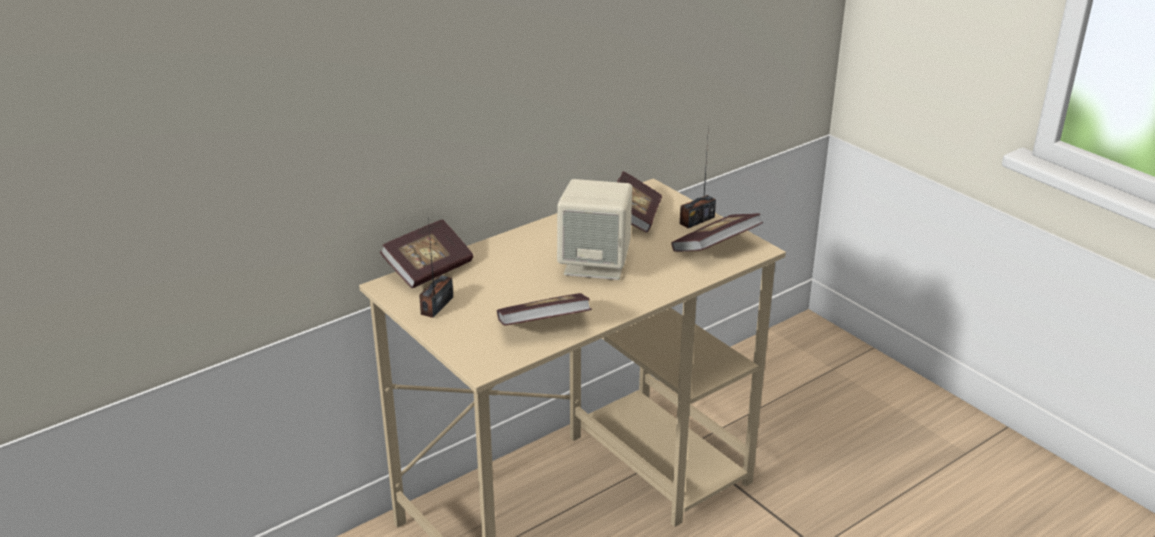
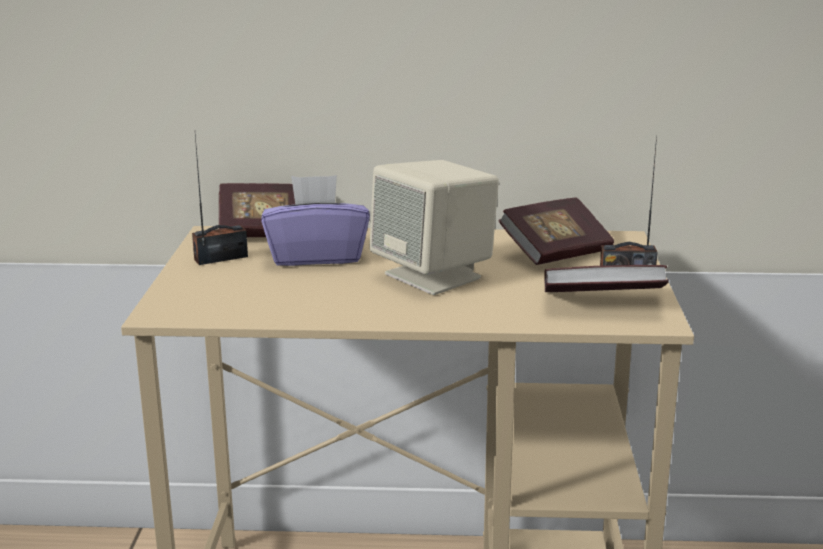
camera: 40 degrees right, 10 degrees down
(497, 277) = (316, 256): none -> purple tissue box
(543, 326) = (279, 304): book -> none

